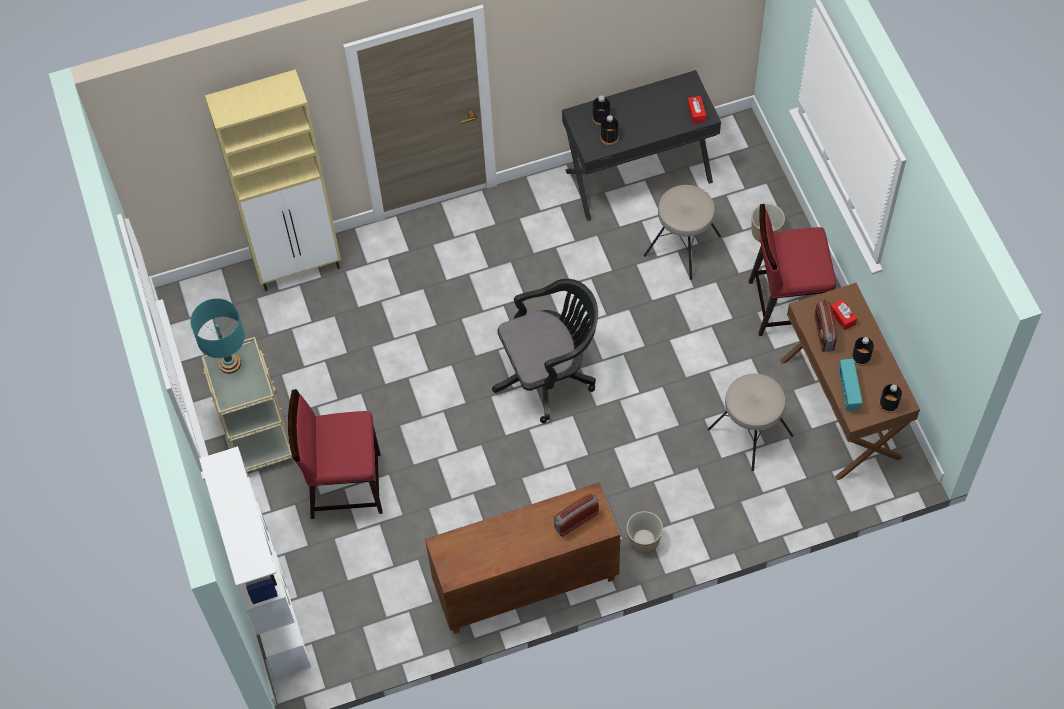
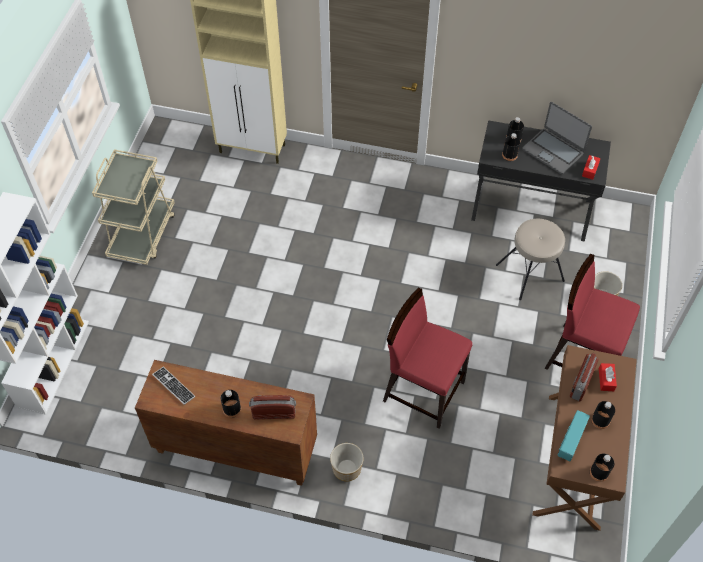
camera: 30 degrees right, 5 degrees down
(229, 364) = (127, 167): turquoise table lamp -> none
(344, 485) = (168, 303): red chair -> red chair (423, 390)
(464, 552) = (173, 386): none -> keyboard
(535, 540) = (232, 409): none -> black bottle
(549, 374) = (366, 309): black office chair -> none
(648, 110) = (553, 151): none -> laptop
(750, 433) = (486, 437): beige stool -> none

